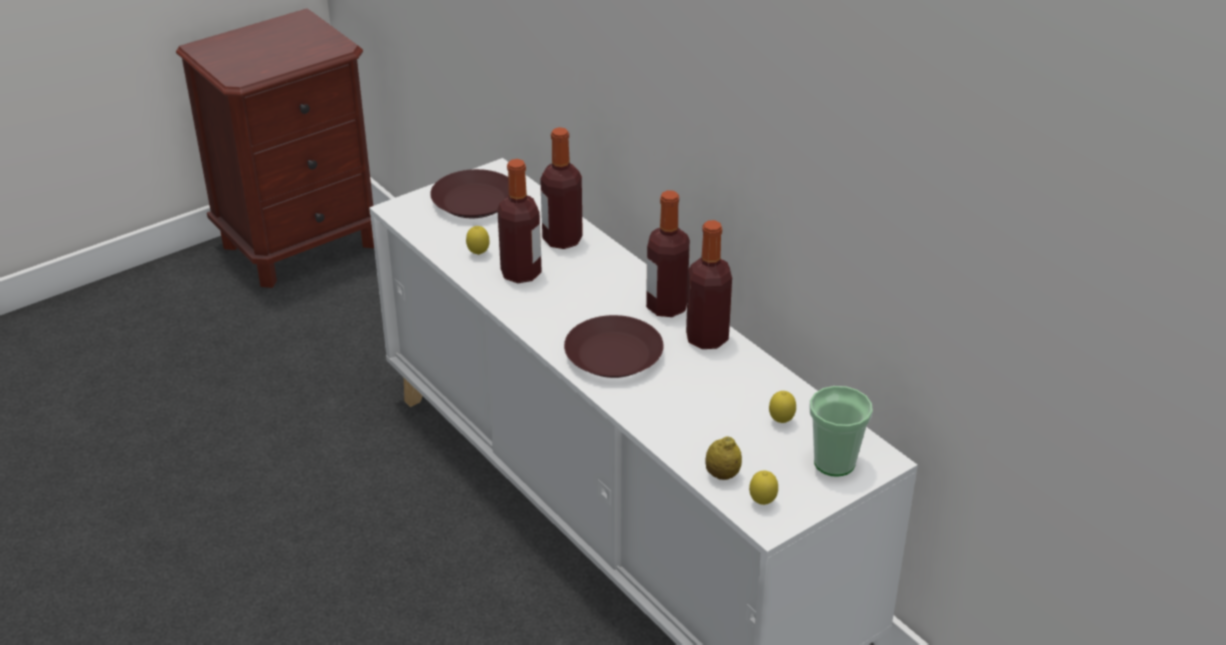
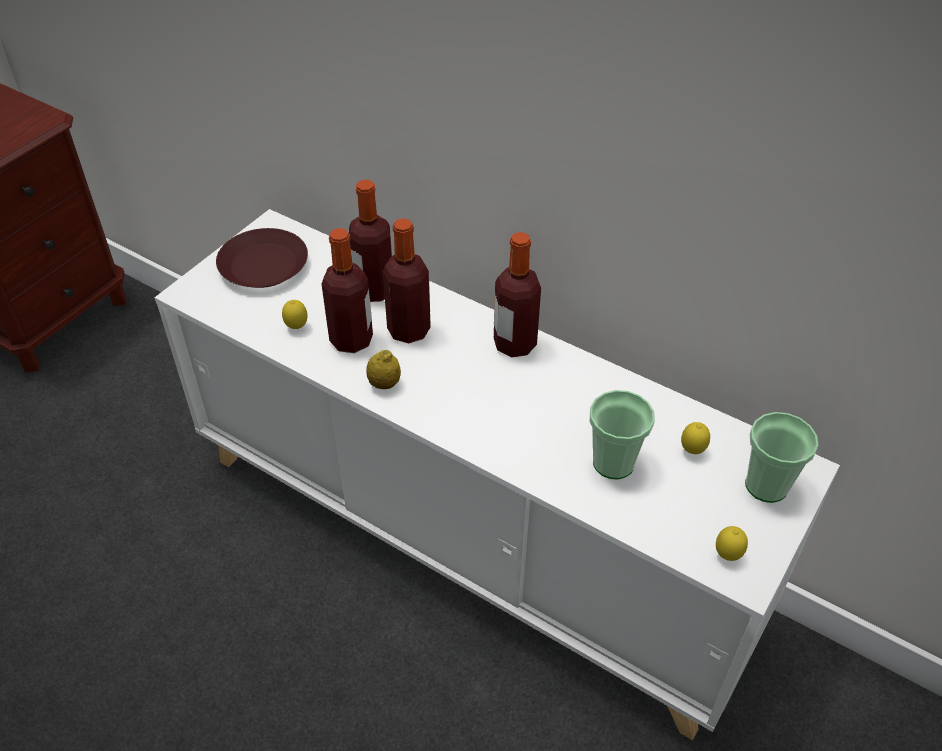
camera: 20 degrees left, 10 degrees up
(612, 355) = (491, 415): brown plate -> none
(702, 414) = (613, 463): none -> cup
(707, 338) = (572, 371): bottle -> bottle (409, 330)
(722, 475) = (671, 532): lemon -> lemon (384, 384)

